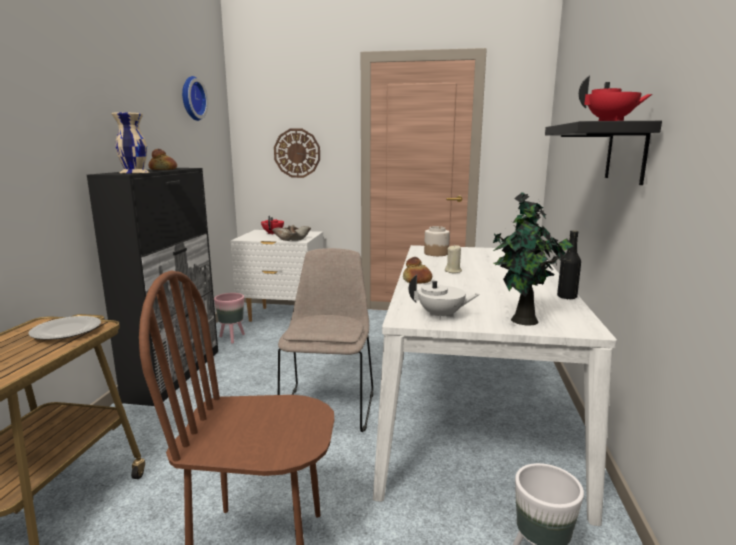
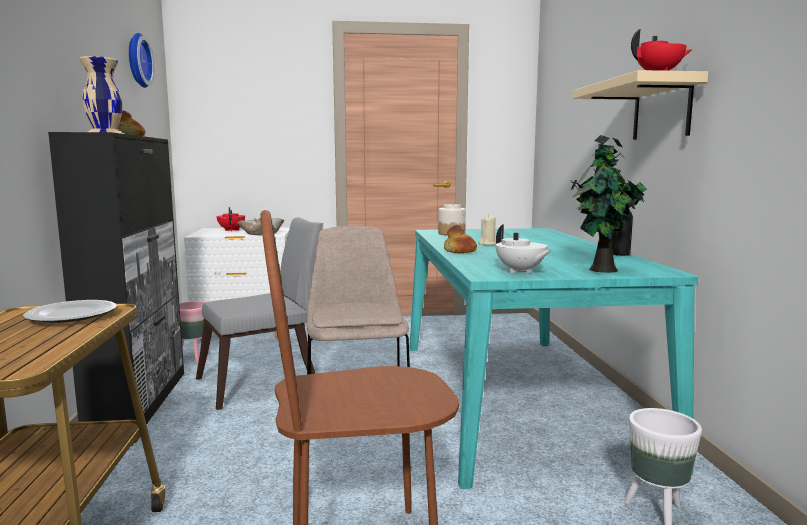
camera: 15 degrees left, 5 degrees down
(273, 367) = (266, 382): none -> grey chair
(297, 153) = (257, 134): wall clock -> none
(441, 316) = (520, 271): white teapot -> white teapot turned 60 degrees clockwise
(472, 408) = (515, 395): white dining table -> turquoise dining table
(626, 152) = (661, 110): black shelf -> beige shelf

